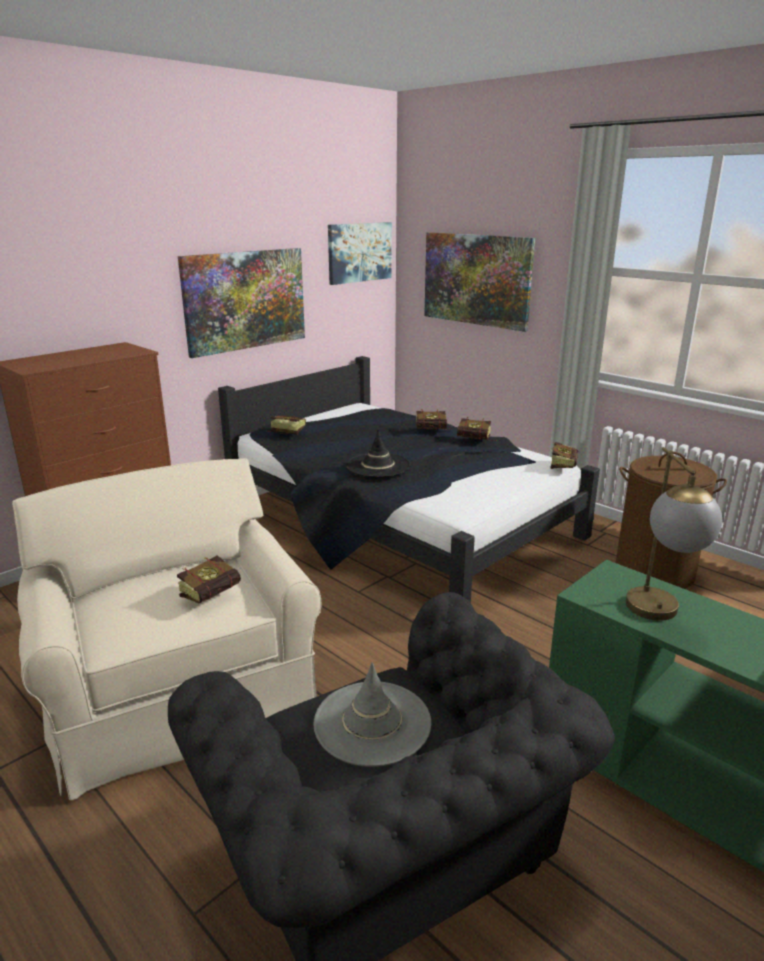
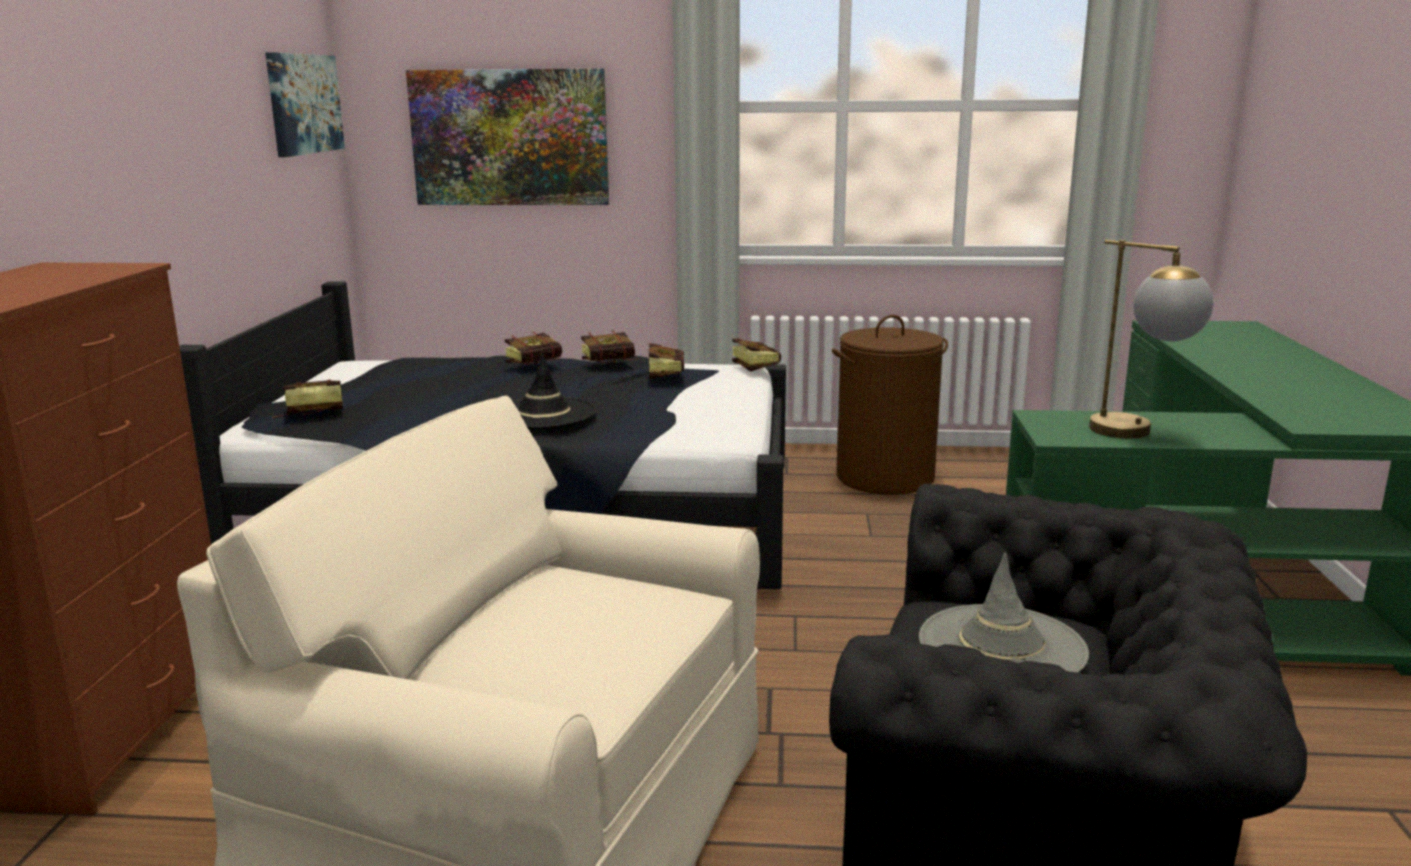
camera: 40 degrees left, 5 degrees down
(216, 593) = (626, 596): book -> book (666, 375)
(245, 300) = (184, 182): picture -> none

